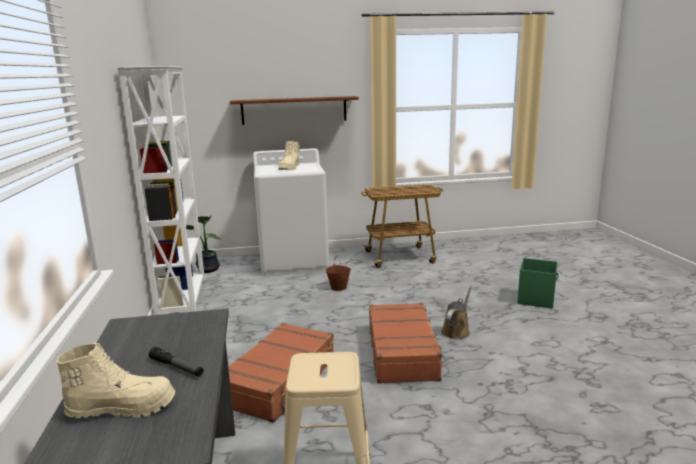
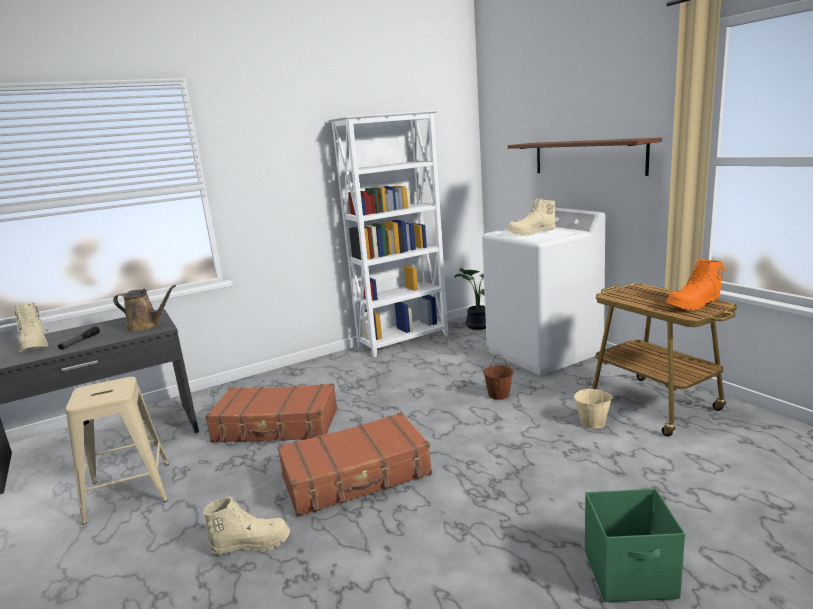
camera: 70 degrees right, 0 degrees up
(403, 273) = (593, 422): none -> beige bucket
(419, 188) = (694, 304): none -> orange boot
(456, 331) = (436, 505): brown watering can -> brown watering can (146, 326)
(462, 404) = (251, 543): none -> beige boot

